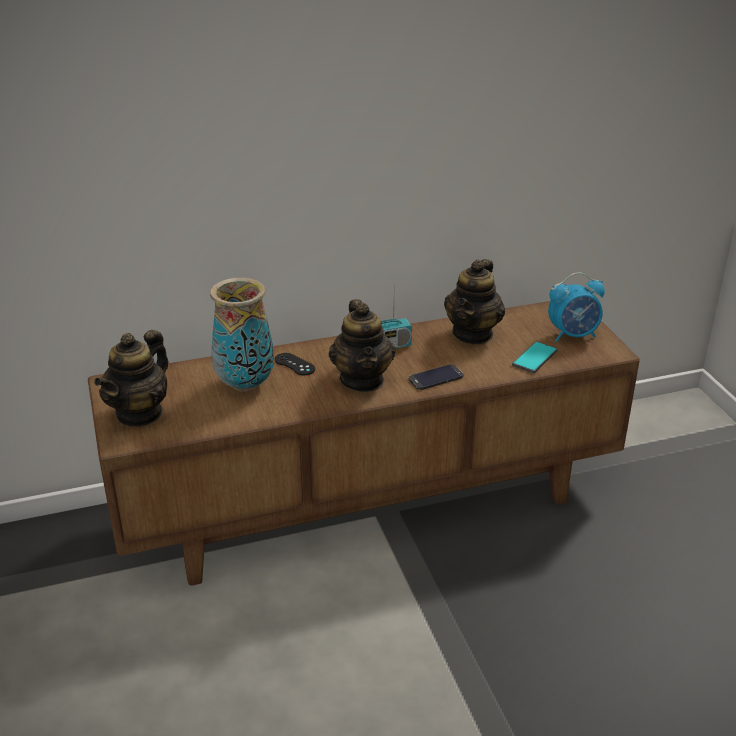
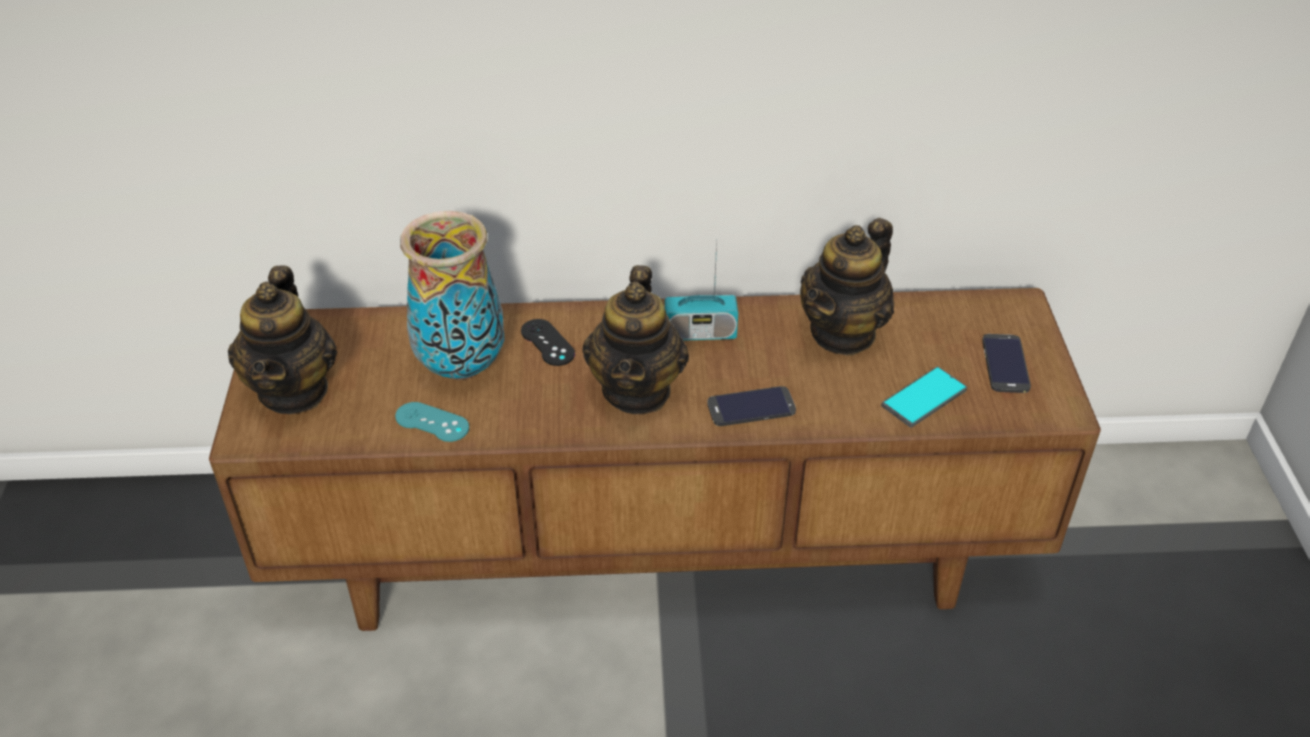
camera: 15 degrees right, 10 degrees up
(140, 413) = (294, 390): teapot -> teapot turned 45 degrees counterclockwise
(240, 415) = (432, 422): none -> turquoise game controller
(573, 335) = (1005, 364): alarm clock -> phone

